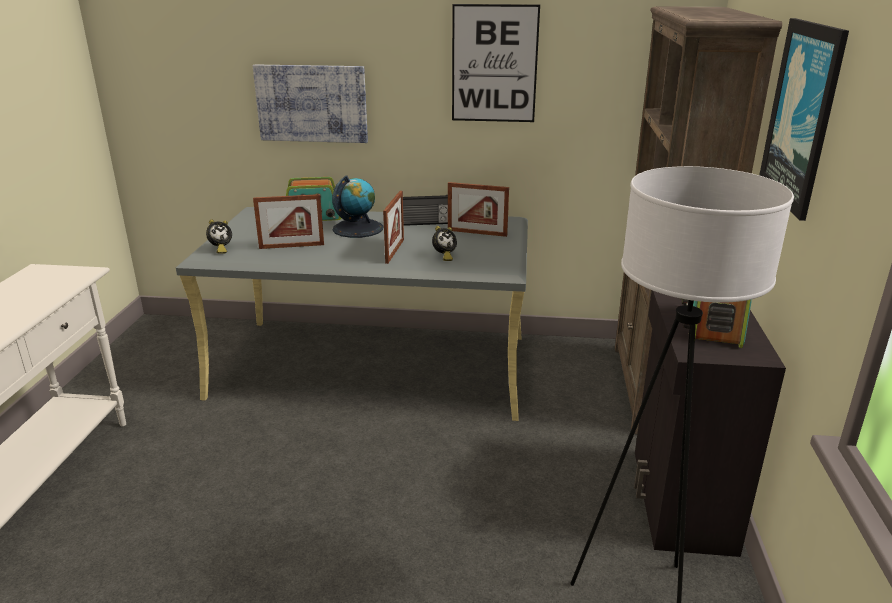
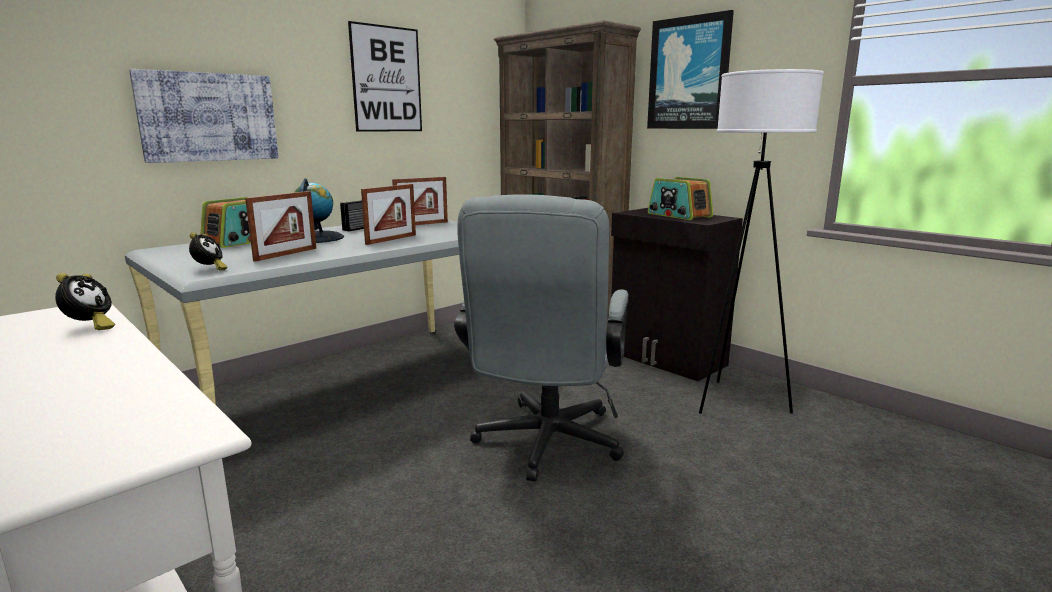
camera: 50 degrees left, 10 degrees down
(384, 513) = (545, 446): none -> grey office chair
(395, 251) = (391, 239): picture frame -> picture frame turned 75 degrees clockwise
(444, 257) = (438, 235): alarm clock -> alarm clock (90, 327)

